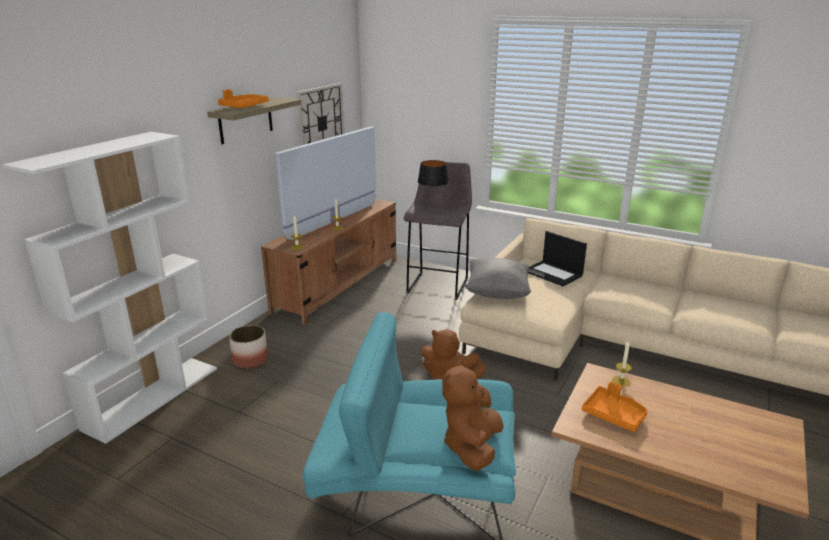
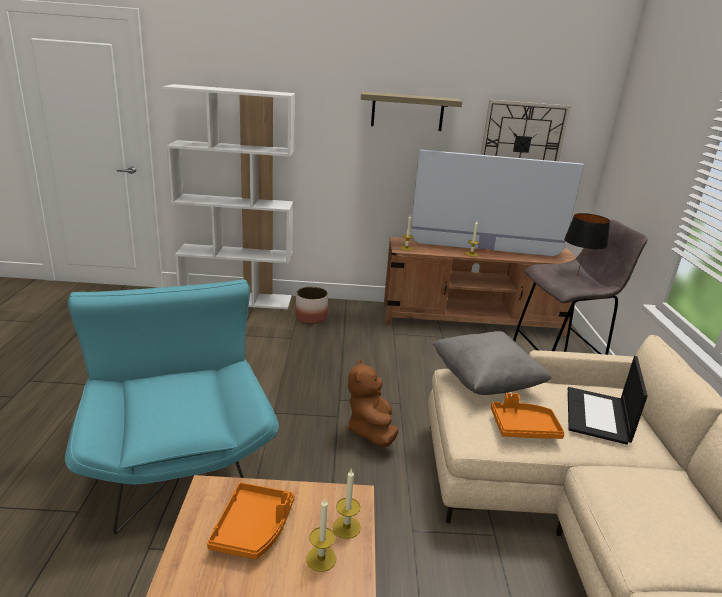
camera: 60 degrees right, 0 degrees up
(244, 107) = (393, 94): orange tray -> orange tray (523, 428)
(472, 447) = (143, 421): brown plush toy -> none
(644, 396) = (321, 558): none -> candle

